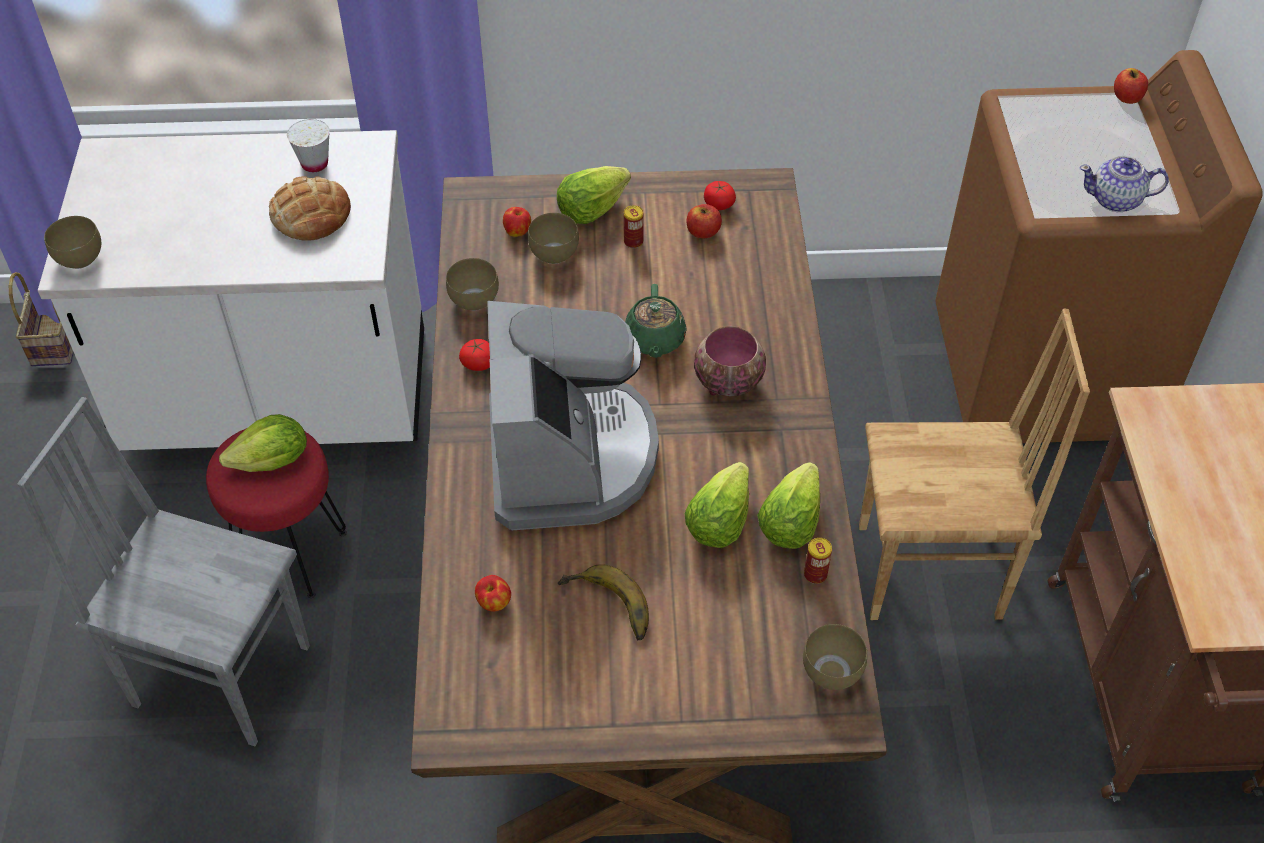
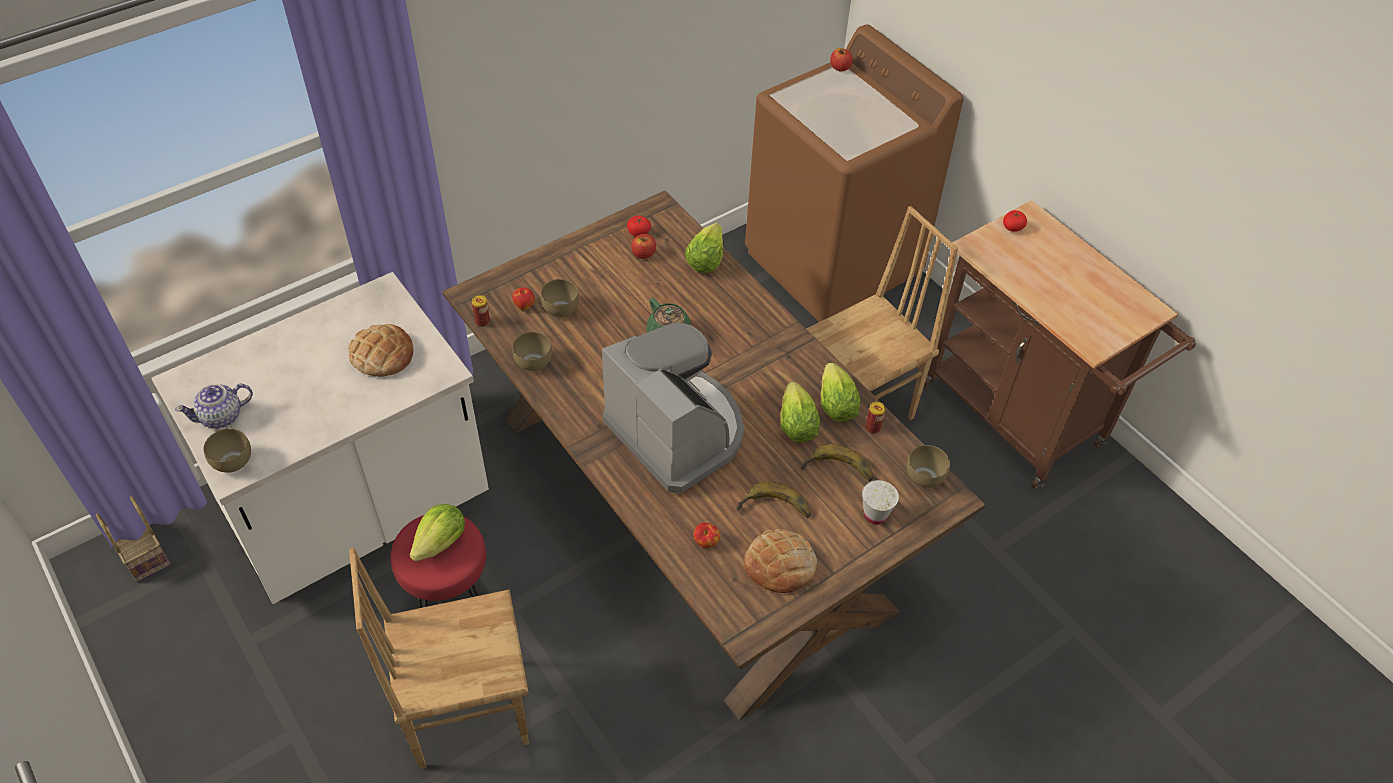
camera: 35 degrees left, 0 degrees up
(222, 672) = (466, 711): grey chair -> brown chair
(314, 164) = (353, 319): white cup -> white cup (875, 515)
(478, 363) = (571, 401): tomato -> tomato (1012, 227)
(557, 678) = (780, 564): none -> bread
(591, 210) = (560, 270): lettuce -> lettuce (705, 260)
(633, 242) = (605, 279): can -> can (482, 321)
(723, 605) = (837, 472): none -> banana
(726, 381) = (733, 340): bowl -> none
(1116, 200) = (881, 132): teapot -> teapot (222, 416)

